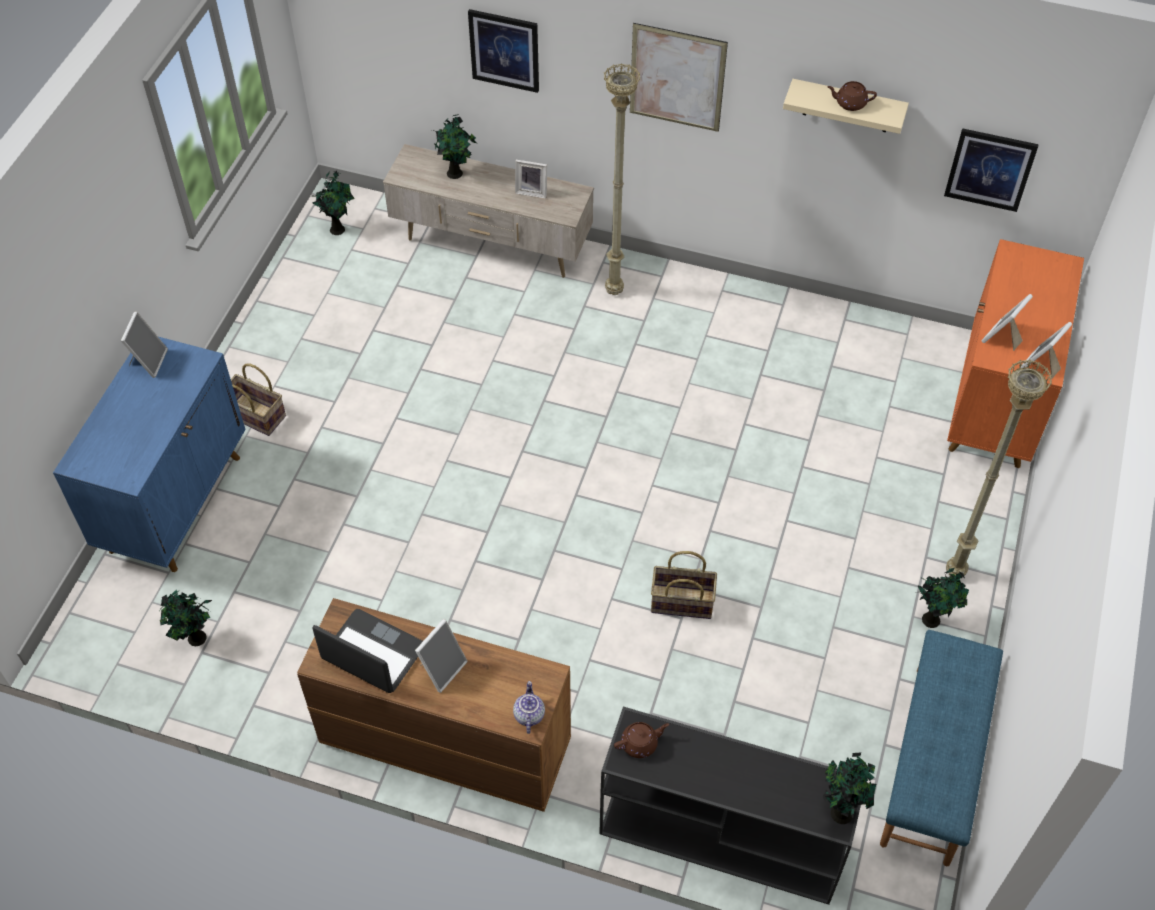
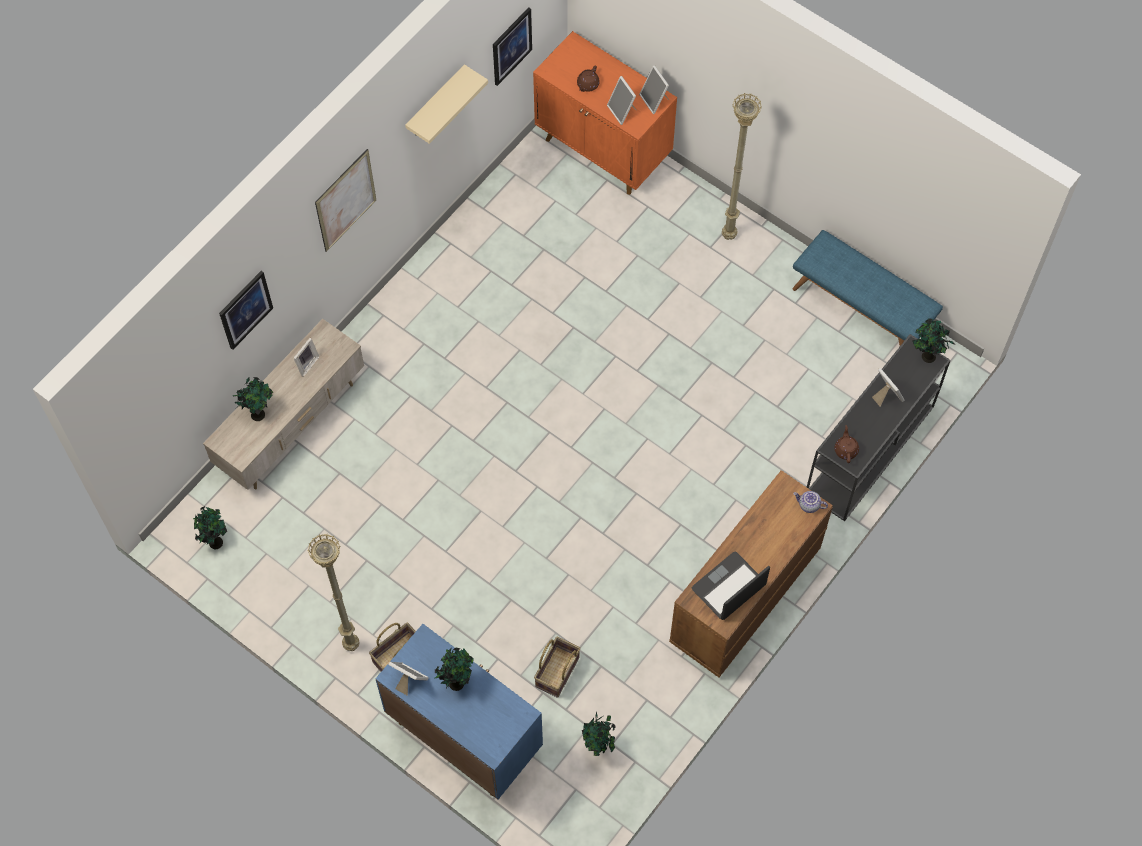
camera: 70 degrees left, 10 degrees up
(441, 668) = (756, 547): picture frame -> picture frame (886, 395)
(615, 291) = (383, 353): beige floor lamp -> beige floor lamp (351, 644)
(681, 603) = (690, 410): basket -> basket (558, 672)
(850, 103) = (449, 100): brown teapot -> brown teapot (587, 85)
(932, 619) = (759, 264): potted plant -> potted plant (456, 681)

